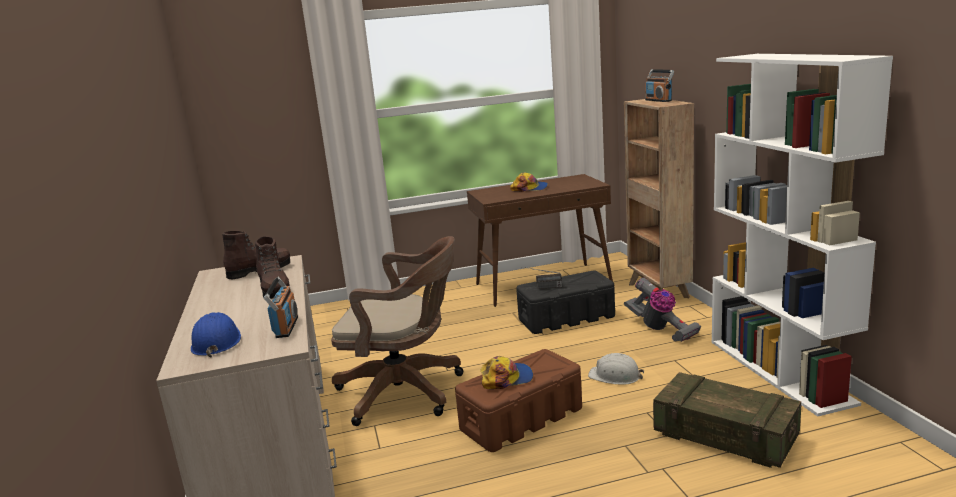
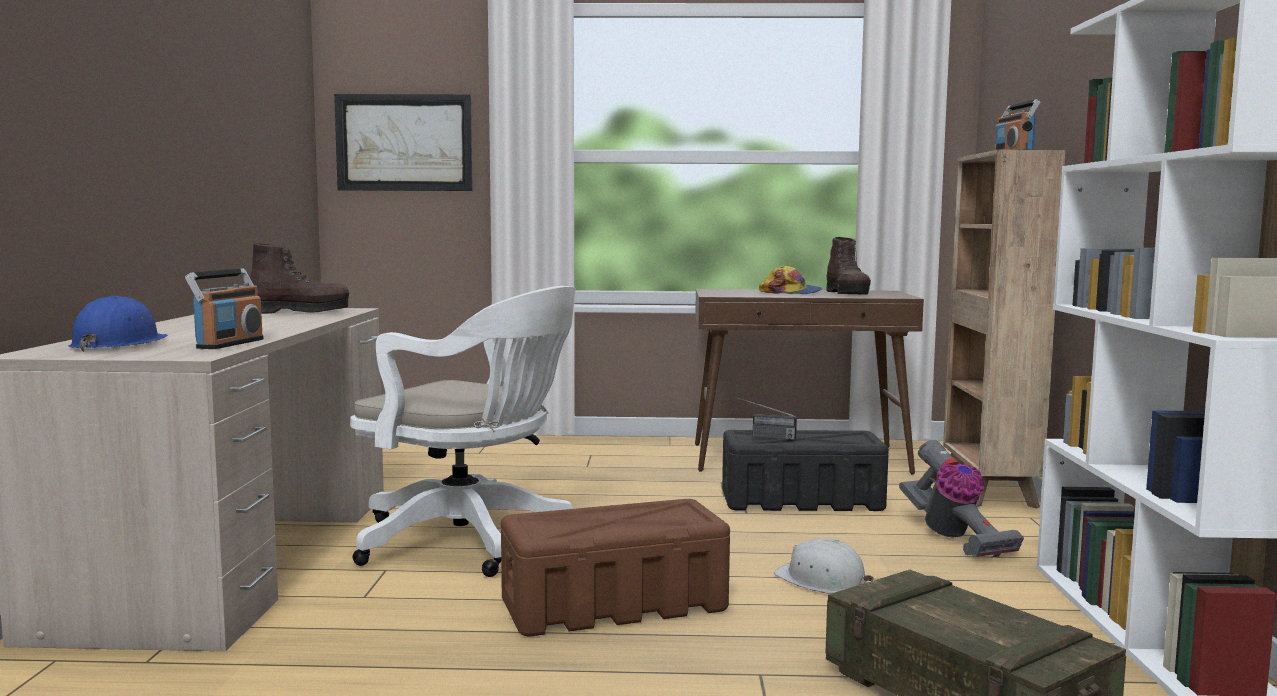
camera: 15 degrees right, 10 degrees down
(255, 119) = (404, 143): none -> picture
(274, 290) = (283, 323): brown boot -> brown boot (847, 293)
(407, 392) = (472, 542): brown office chair -> white office chair
(506, 378) = (591, 519): cap -> none

